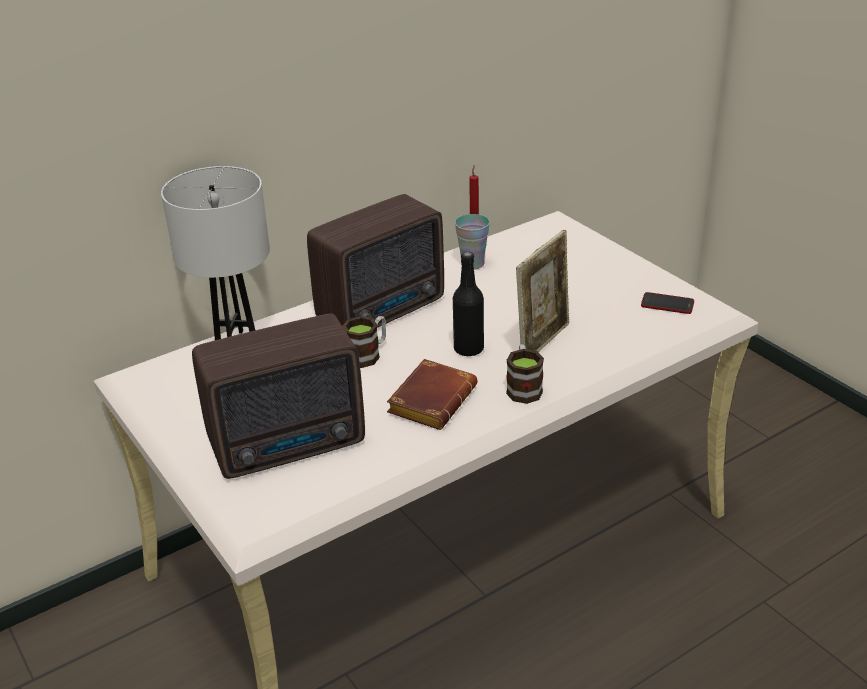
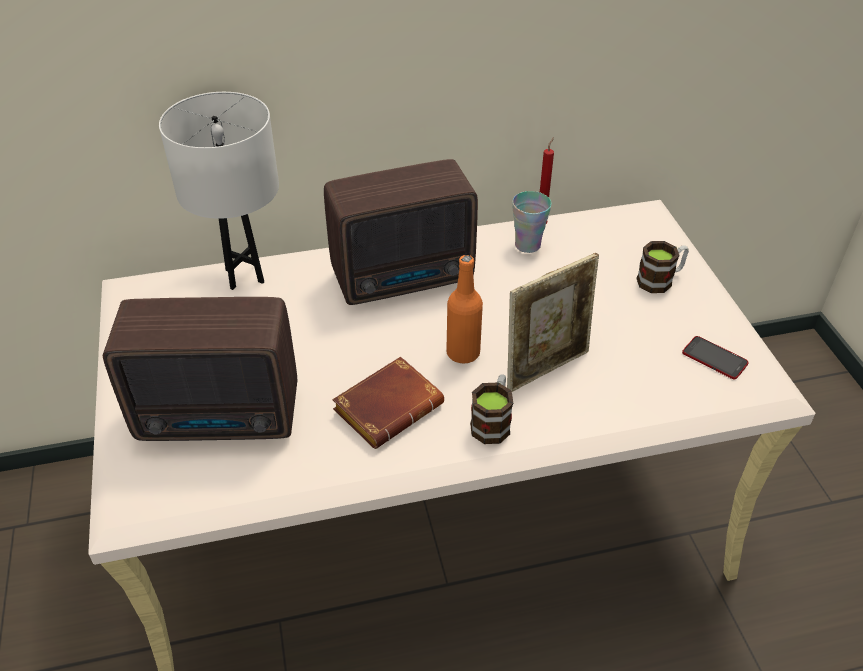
camera: 20 degrees right, 10 degrees up
(368, 354) = (358, 328): mug -> mug (660, 280)
(468, 349) = (463, 353): black bottle -> orange bottle

